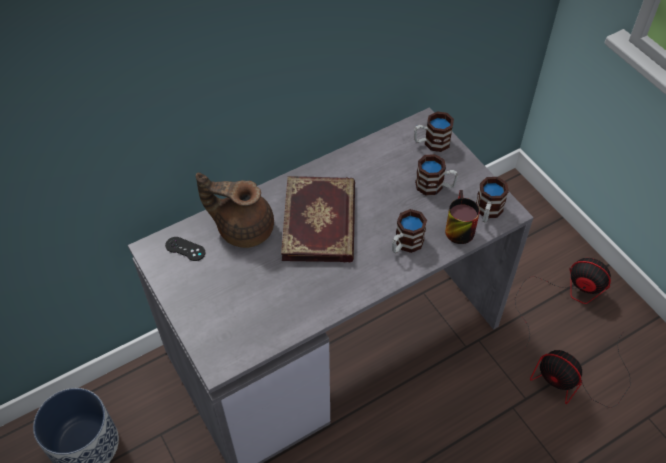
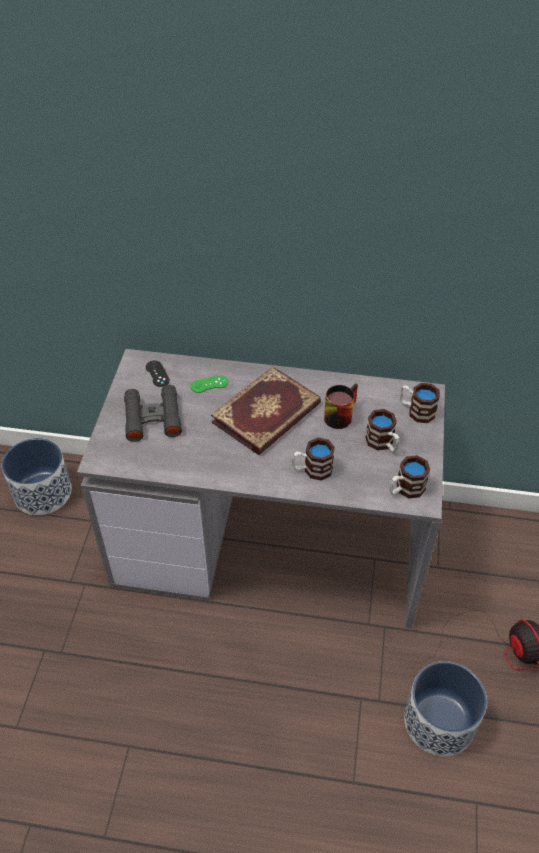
camera: 40 degrees right, 5 degrees down
(225, 292) = (153, 418): none -> black binoculars
(243, 228) = (209, 384): brown teapot -> green game controller
(456, 227) = (366, 484): mug -> mug (339, 414)
(576, 381) = (438, 721): fan -> planter

